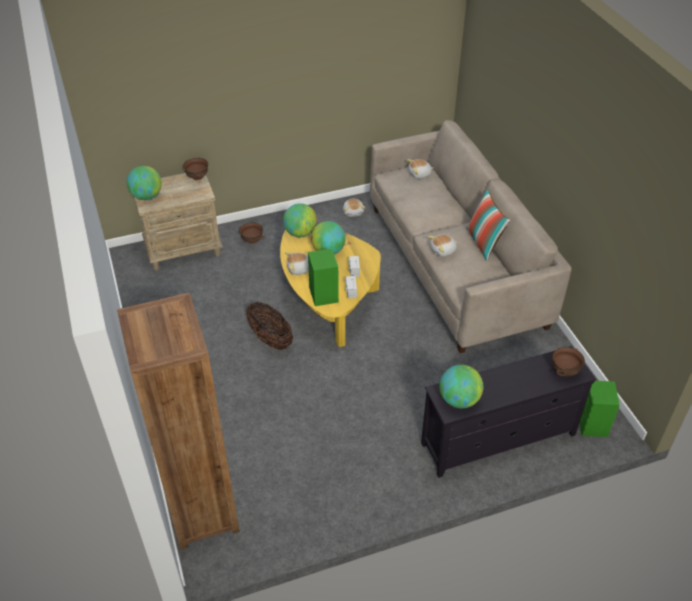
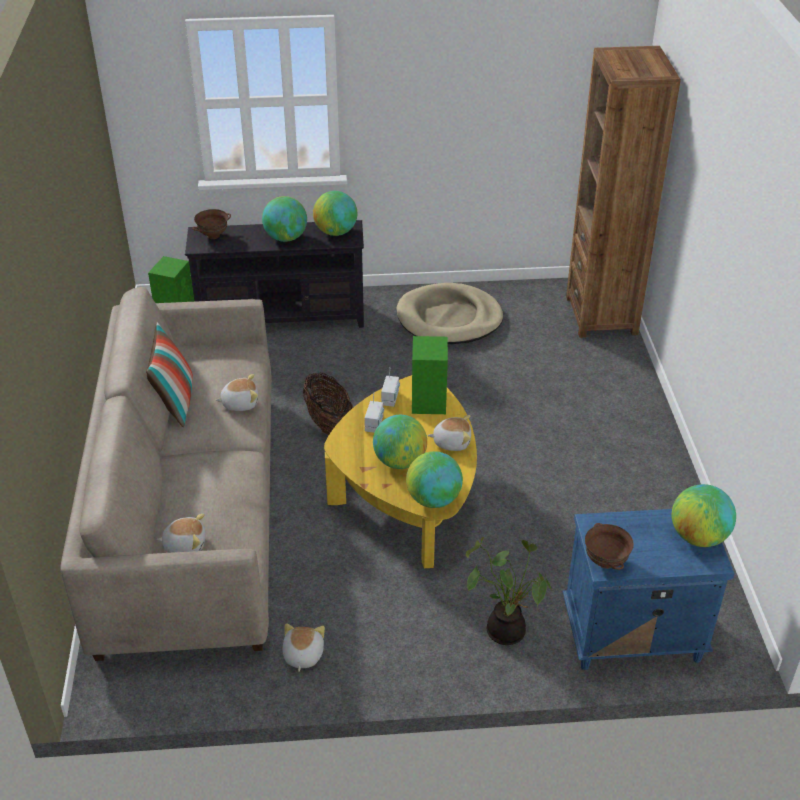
camera: 165 degrees left, 5 degrees down
(184, 249) = (631, 636): beige nightstand -> blue nightstand
(252, 241) = (506, 628): brown bowl -> potted plant
(270, 339) = (504, 459): basket -> basket (329, 424)
(348, 473) = (449, 318): none -> beige dog bed
(499, 382) = (286, 238): none -> globe

